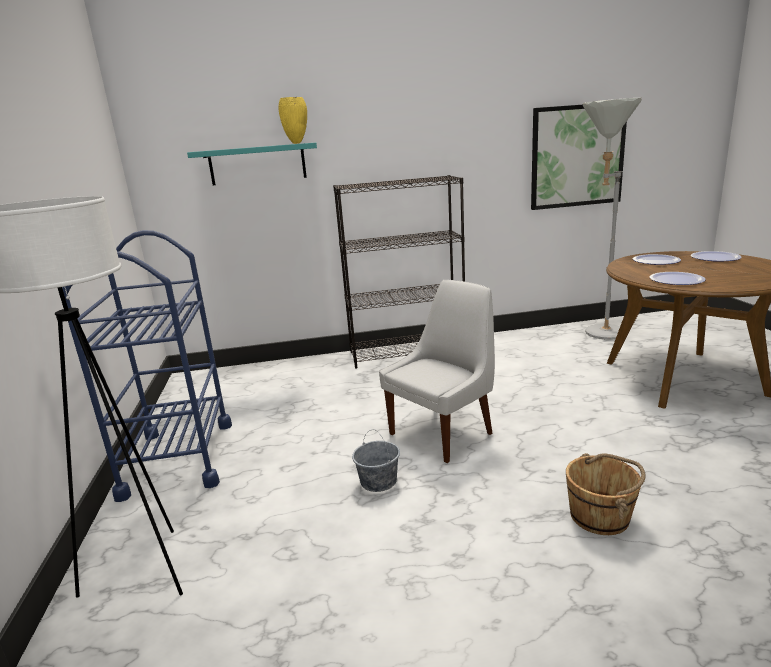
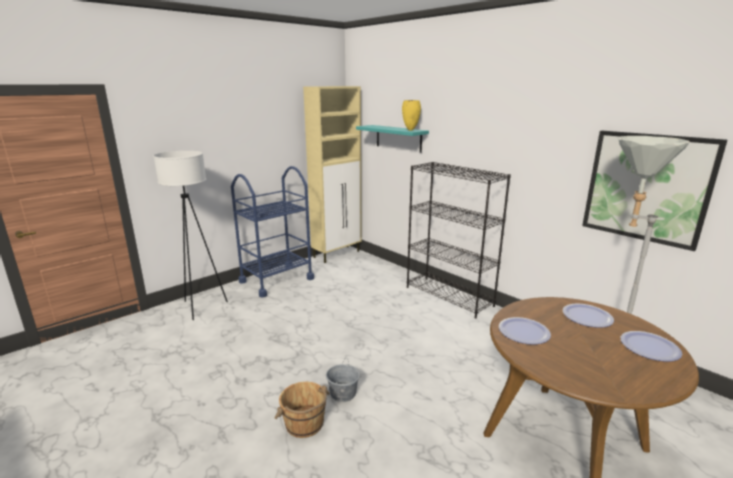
camera: 55 degrees right, 0 degrees up
(186, 387) = (337, 254): none -> beige cabinet
(378, 481) = (292, 336): grey bucket -> grey bucket (343, 393)
(443, 432) = (356, 341): white chair -> none

